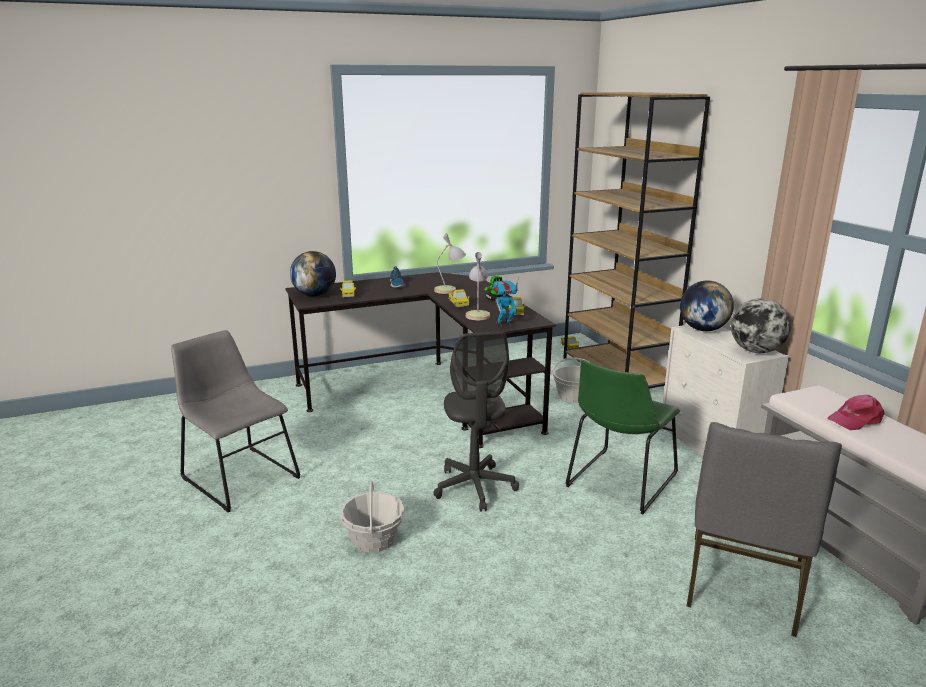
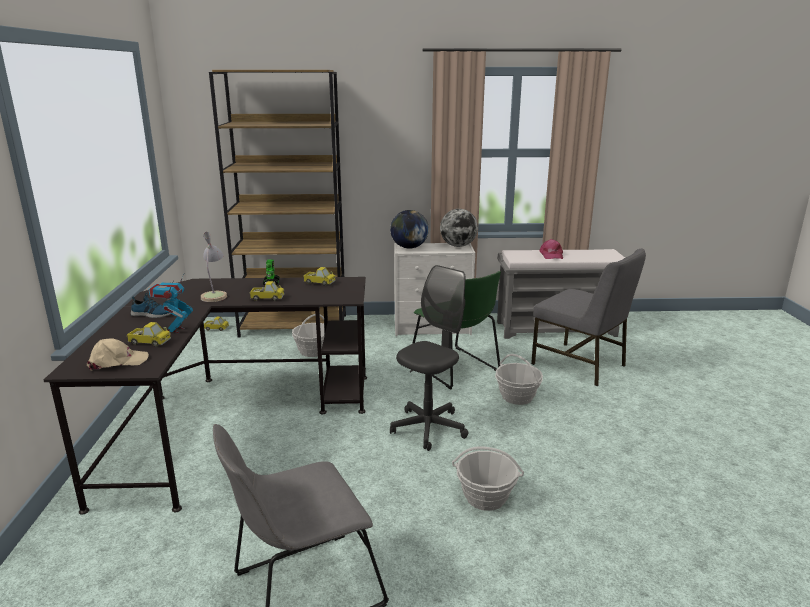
camera: 70 degrees left, 0 degrees up
(314, 295) = (117, 362): globe -> beige cap
(475, 487) = (428, 428): grey office chair -> grey office chair turned 60 degrees counterclockwise
(478, 314) = (307, 295): table lamp -> none
(504, 323) = (345, 291): toy robot -> toy robot (175, 330)
(589, 536) = (517, 397): none -> basket

